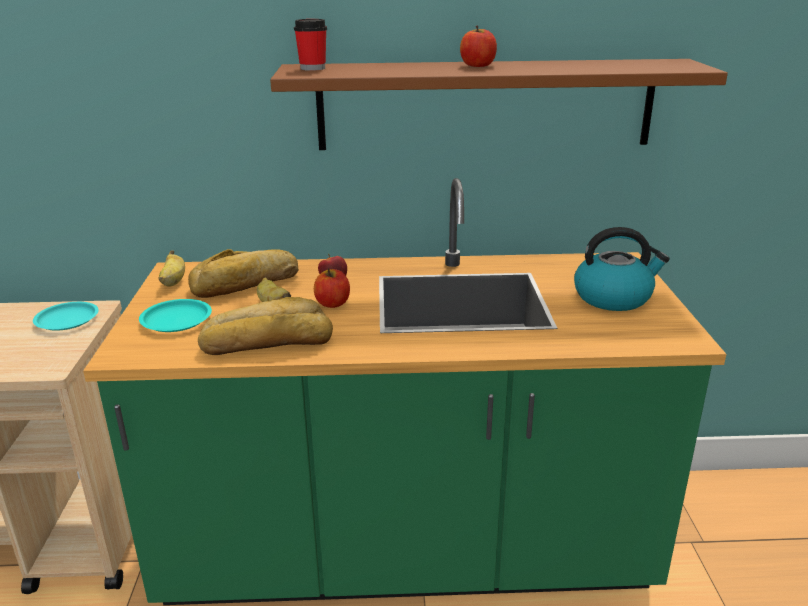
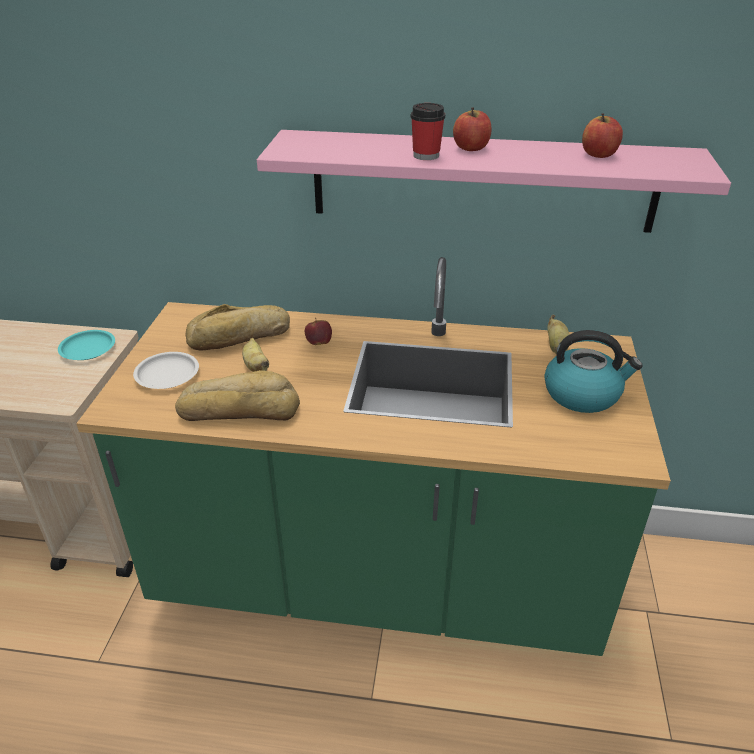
camera: 10 degrees right, 10 degrees up
(173, 282) = (176, 328): banana -> banana (556, 347)
(177, 320) = (168, 374): turquoise plate -> white plate
(312, 68) = (305, 142): cup -> cup (426, 155)
(332, 303) = (310, 370): apple -> apple (598, 154)
(485, 105) = (482, 181): brown shelf -> pink shelf

